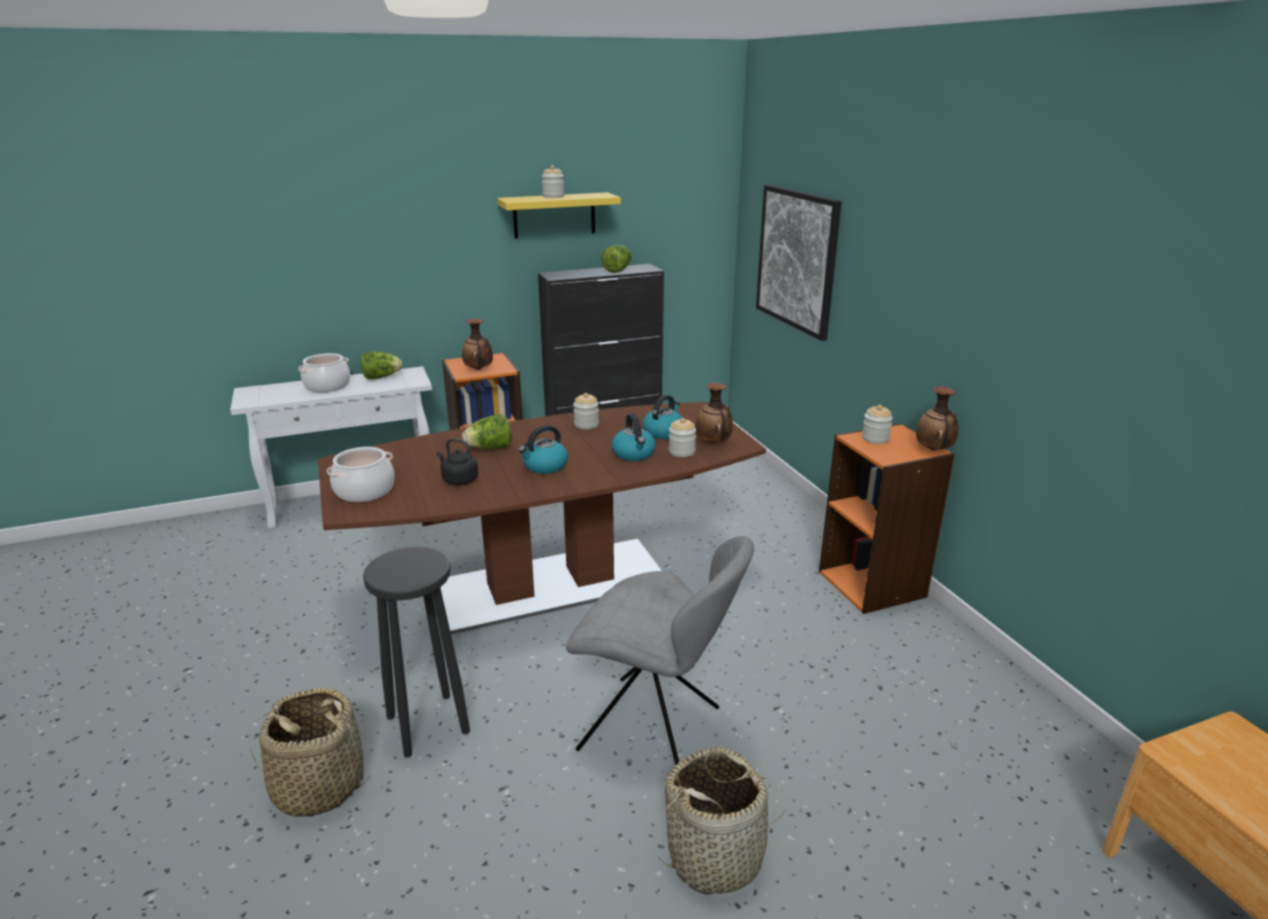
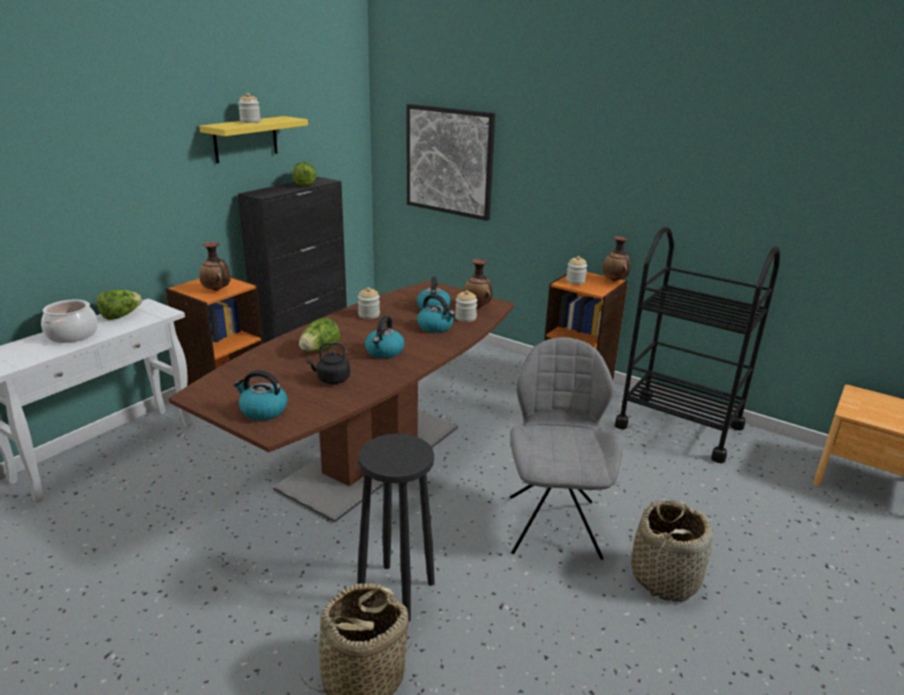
camera: 35 degrees left, 0 degrees up
(364, 491) = (263, 410): cooking pot -> kettle
(655, 730) = (553, 523): grey chair -> grey chair turned 75 degrees counterclockwise
(963, 684) = (679, 426): none -> black cart

